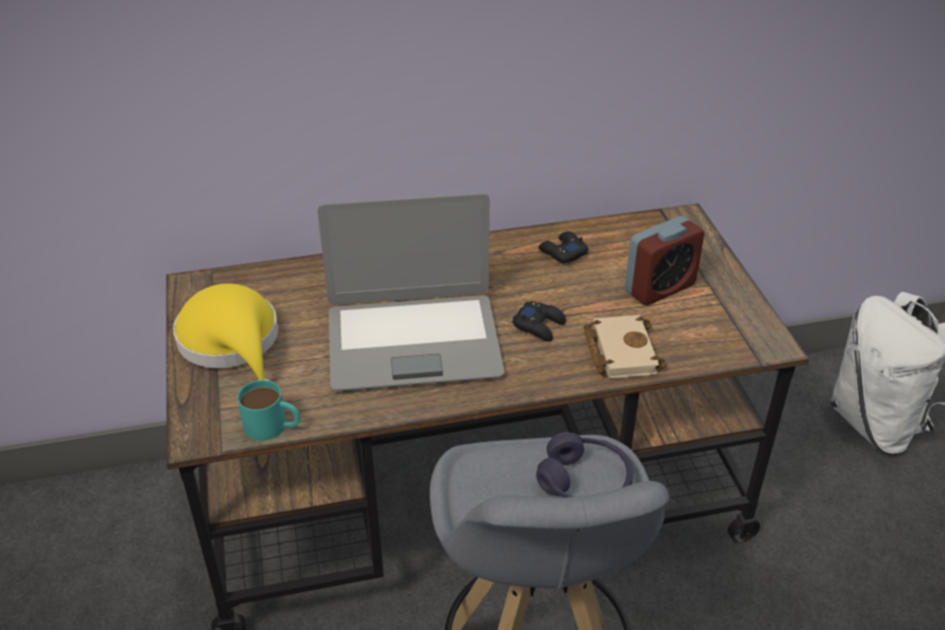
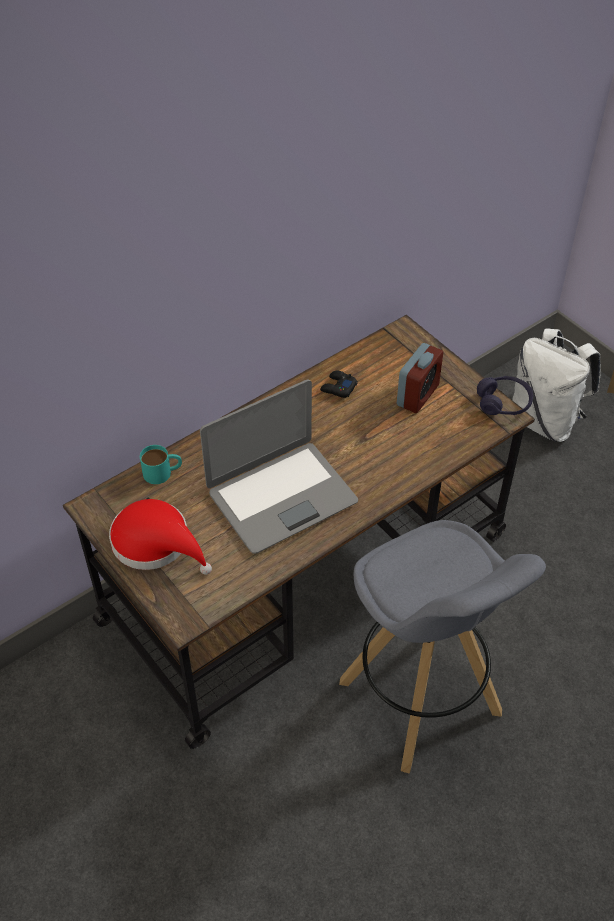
camera: 25 degrees left, 10 degrees up
(232, 343) = (156, 543): yellow hat -> red hat
(273, 426) = (230, 594): turquoise mug -> turquoise mug (163, 472)
(539, 325) = (356, 453): black game controller -> none
(585, 482) = (450, 557): purple headphones -> purple headphones (503, 403)
(619, 351) = (418, 454): beige book -> none

